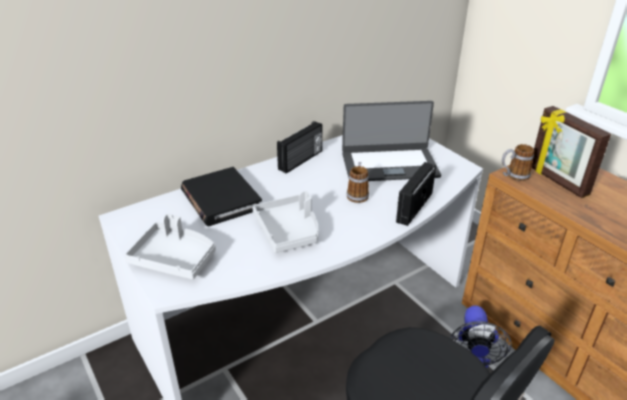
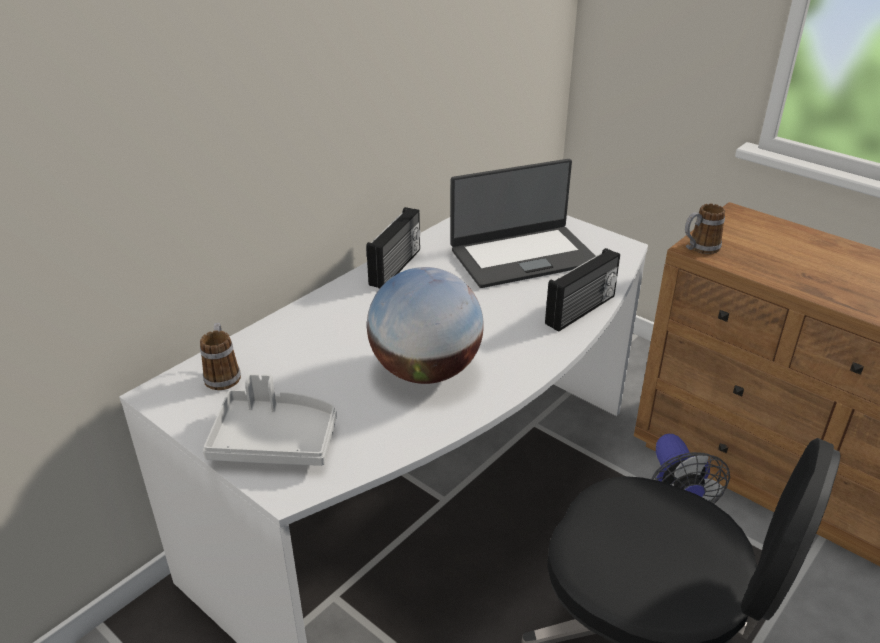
camera: 15 degrees left, 0 degrees up
(220, 199) = (303, 342): black book -> none
(288, 231) = (426, 371): grey tray -> globe
(357, 194) = (498, 304): mug -> mug (223, 374)
(413, 207) = (582, 310): radio -> radio turned 150 degrees counterclockwise
(557, 181) = (755, 248): picture frame -> none

